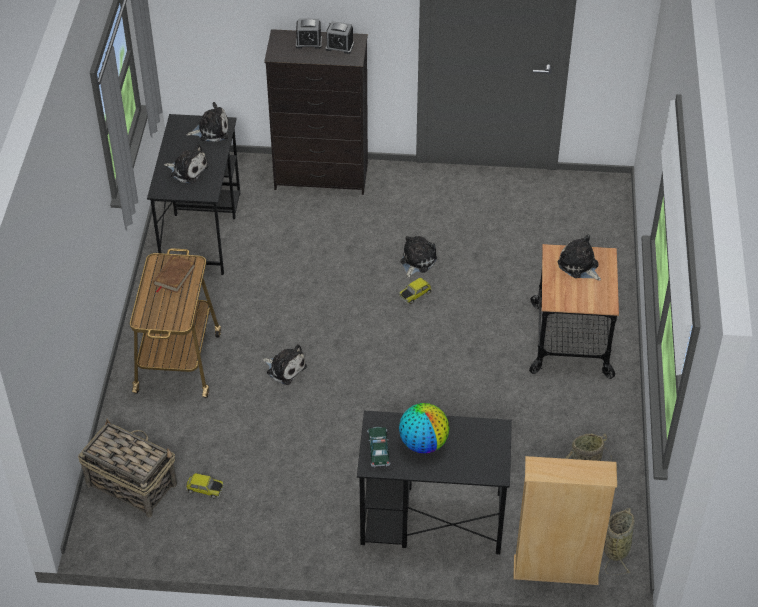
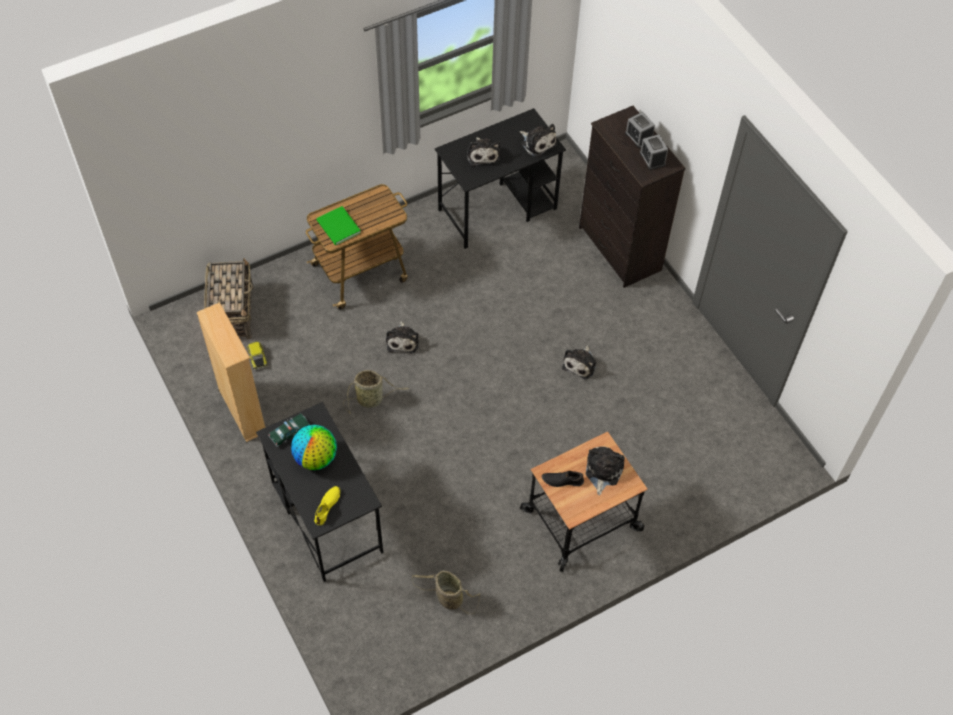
camera: 55 degrees right, 10 degrees up
(168, 310) = (338, 228): none -> green book
(174, 276) = (374, 211): brown book -> none
(415, 294) = (544, 382): toy car -> none
(417, 261) = (580, 364): plush toy -> plush toy turned 120 degrees clockwise
(483, 459) = (327, 507): none -> yellow shoe
(555, 570) = (333, 629): beige bookcase -> beige bookcase (242, 410)
(568, 295) = (562, 480): none -> black shoe
(617, 548) = (385, 664): basket -> basket (372, 399)

